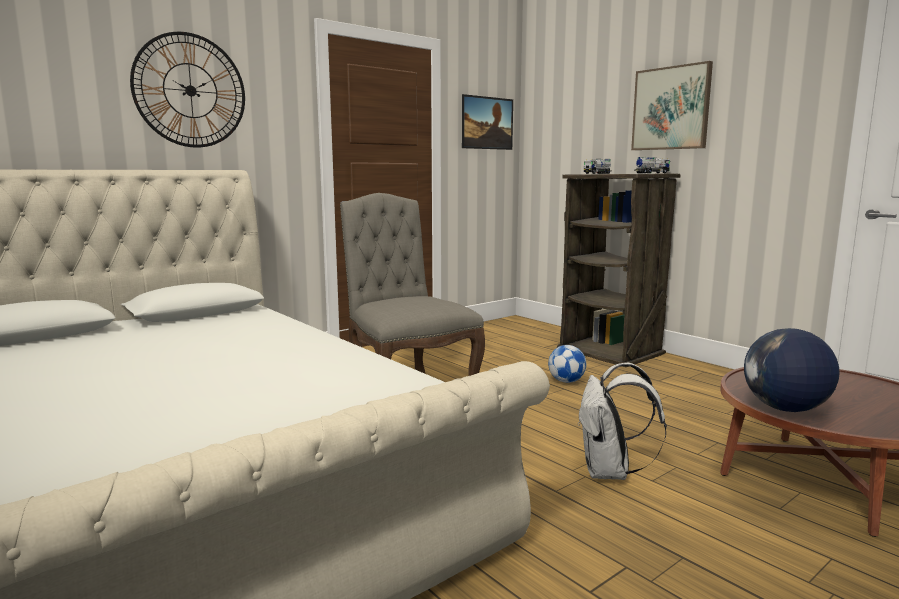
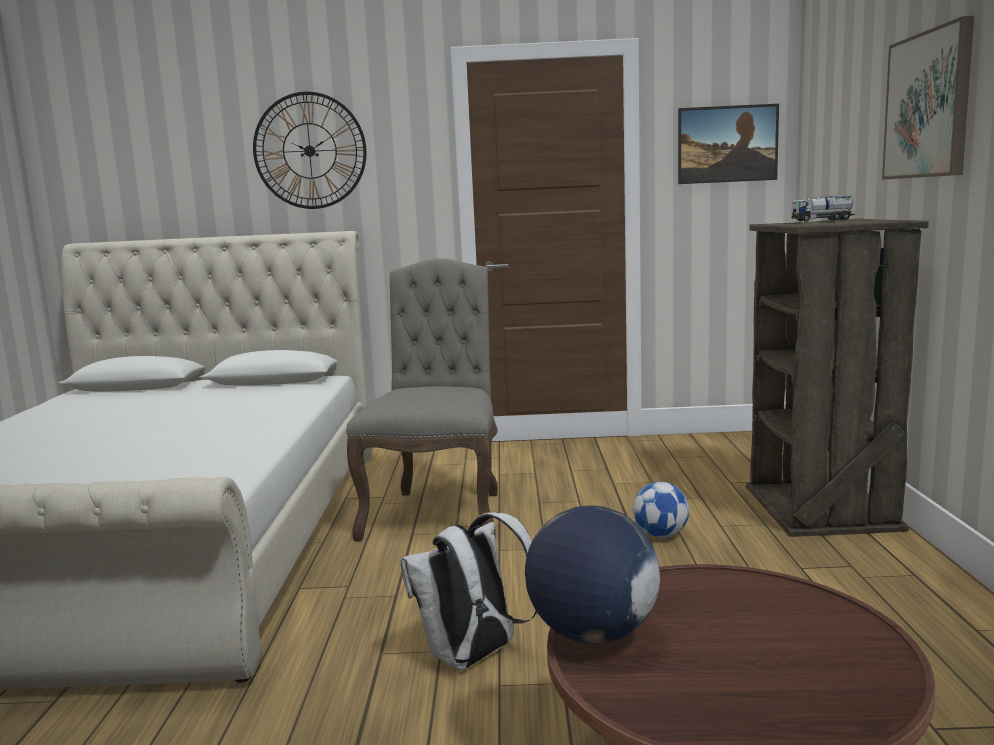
camera: 40 degrees right, 0 degrees up
(651, 173) = (875, 220): toy truck -> none

